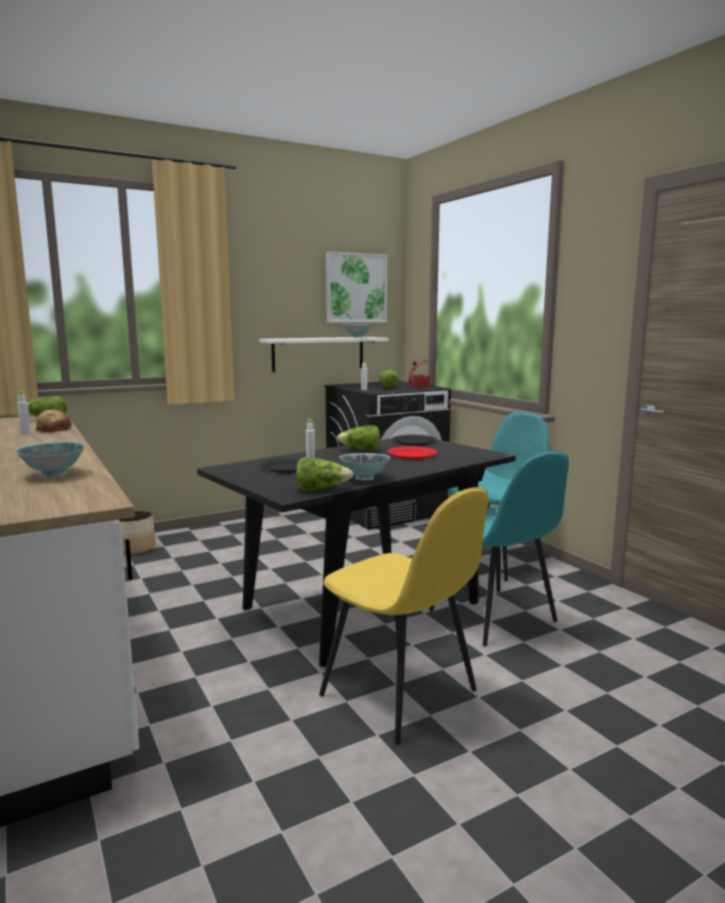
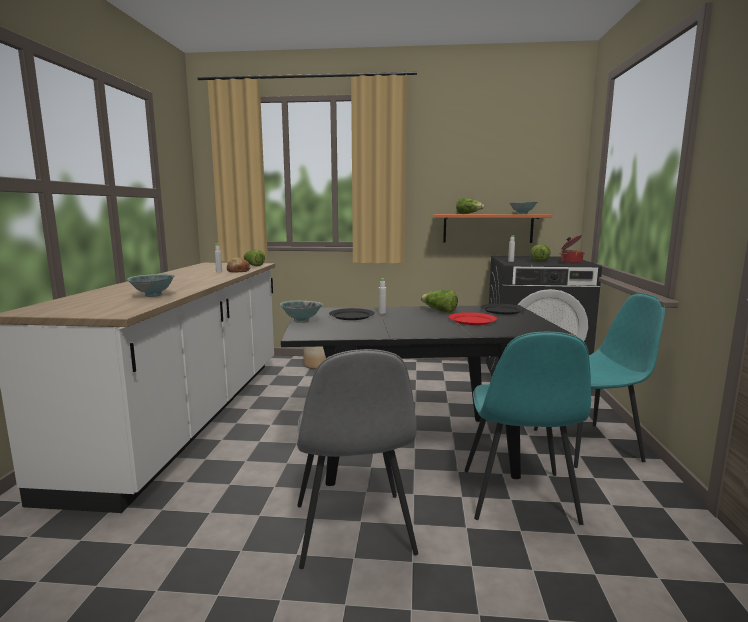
camera: 35 degrees right, 0 degrees up
(318, 354) = (487, 228): white shelf -> orange shelf
(321, 489) = (332, 335): lettuce -> lettuce (468, 214)
(356, 288) = (530, 169): picture -> none
(364, 479) = (383, 333): bowl -> bowl (301, 321)
(401, 695) = (353, 531): yellow chair -> grey chair

